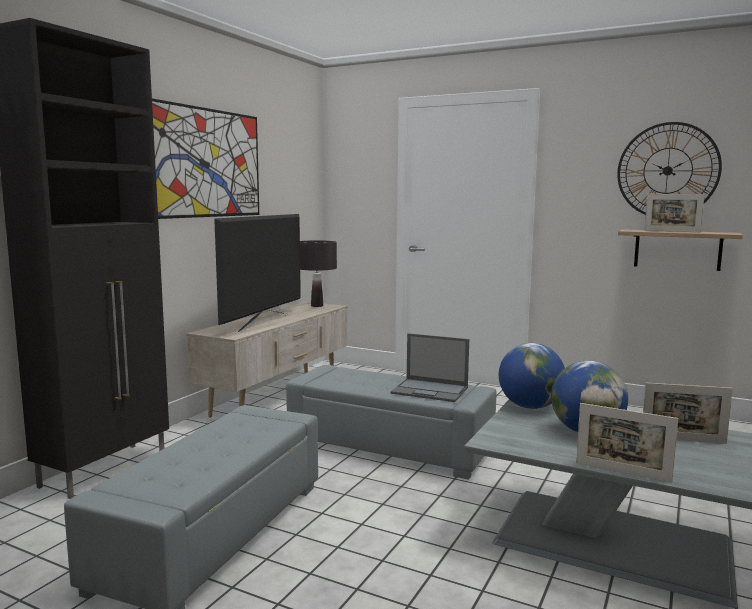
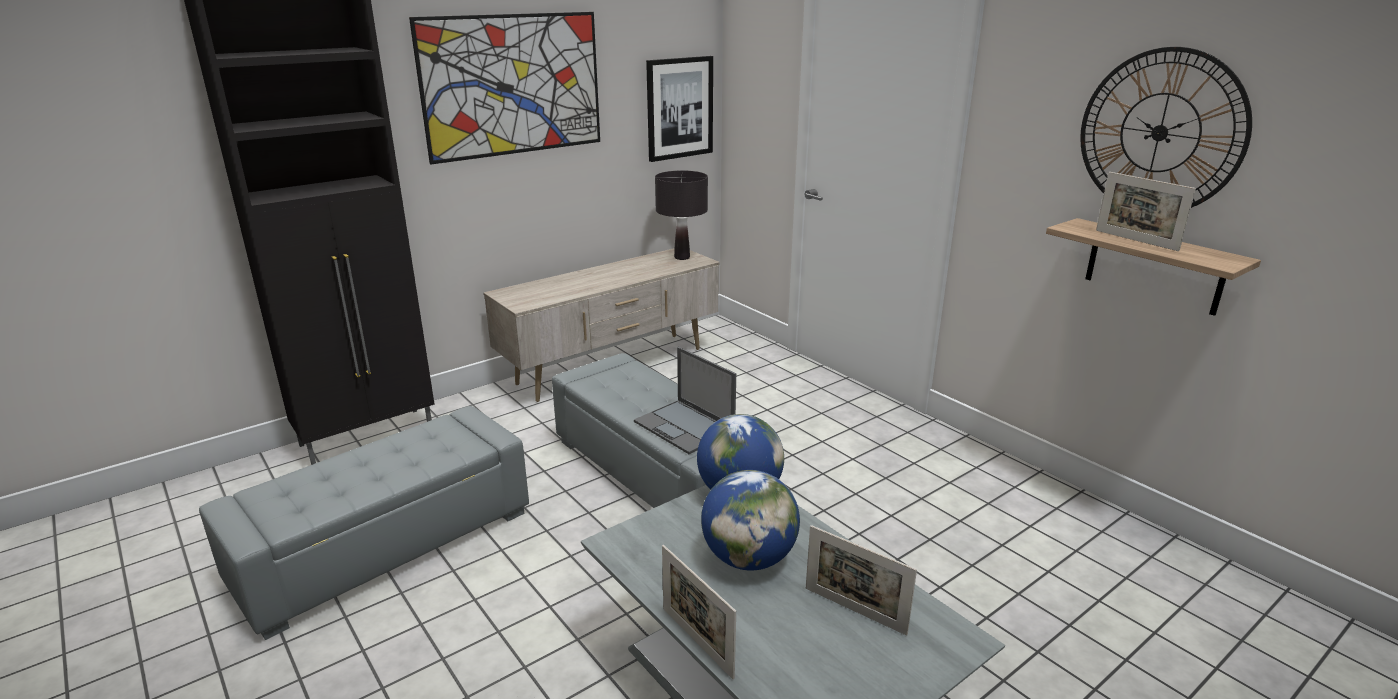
camera: 25 degrees right, 15 degrees up
(263, 322) = (581, 283): television -> none
(302, 196) = (679, 108): none -> picture

